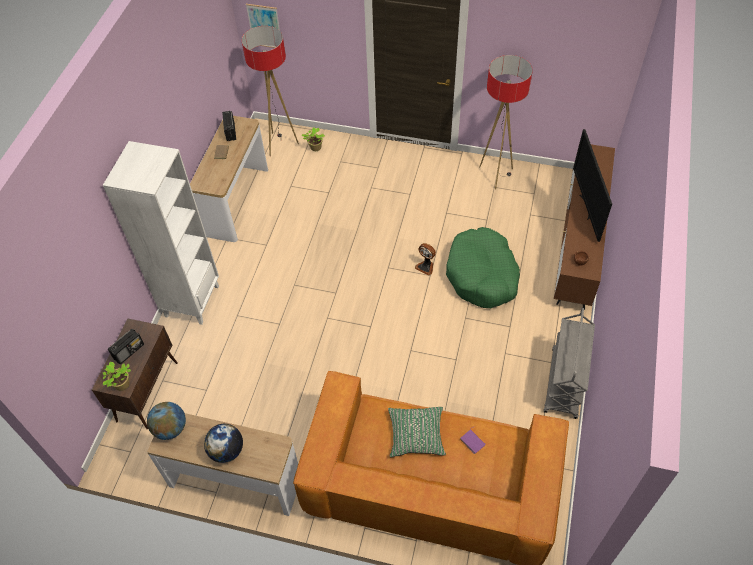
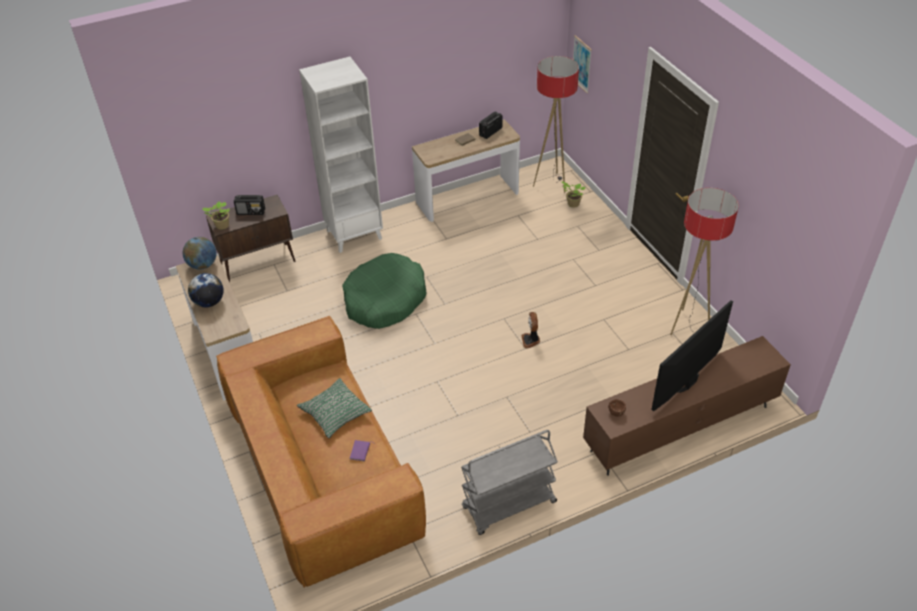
camera: 50 degrees right, 10 degrees down
(482, 275) = (564, 381): green dog bed -> green dog bed (385, 300)

